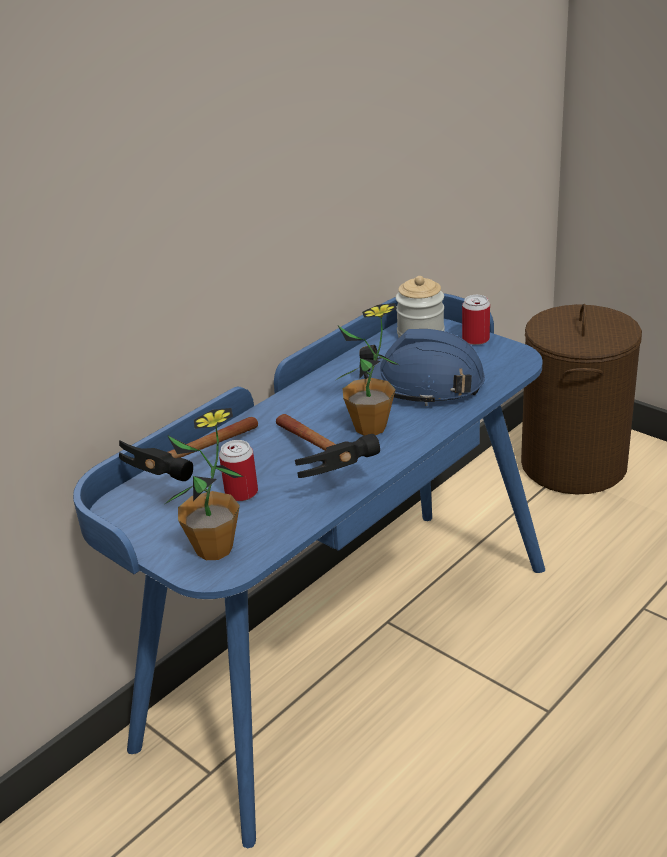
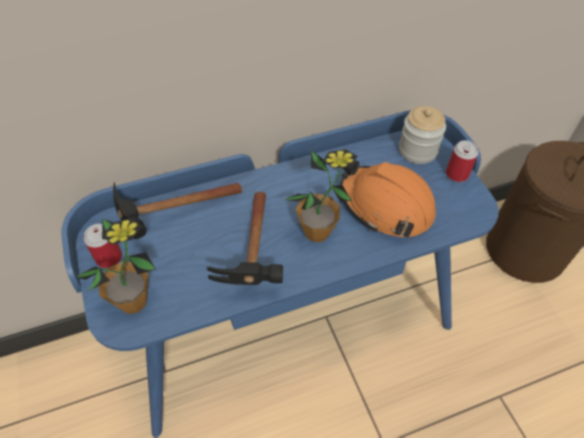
camera: 25 degrees right, 20 degrees up
(241, 493) = (187, 254): can -> can (109, 258)
(424, 385) = (385, 206): blue hard hat -> orange hard hat

